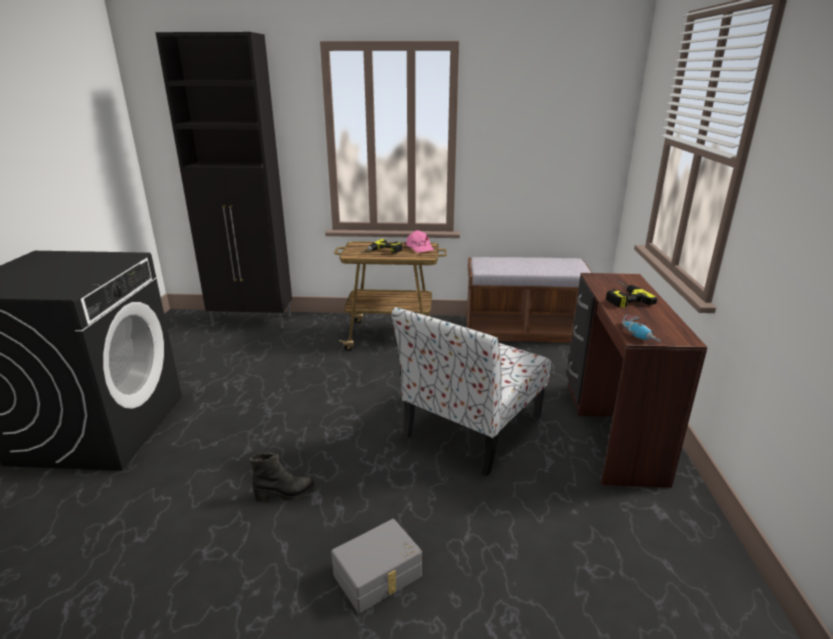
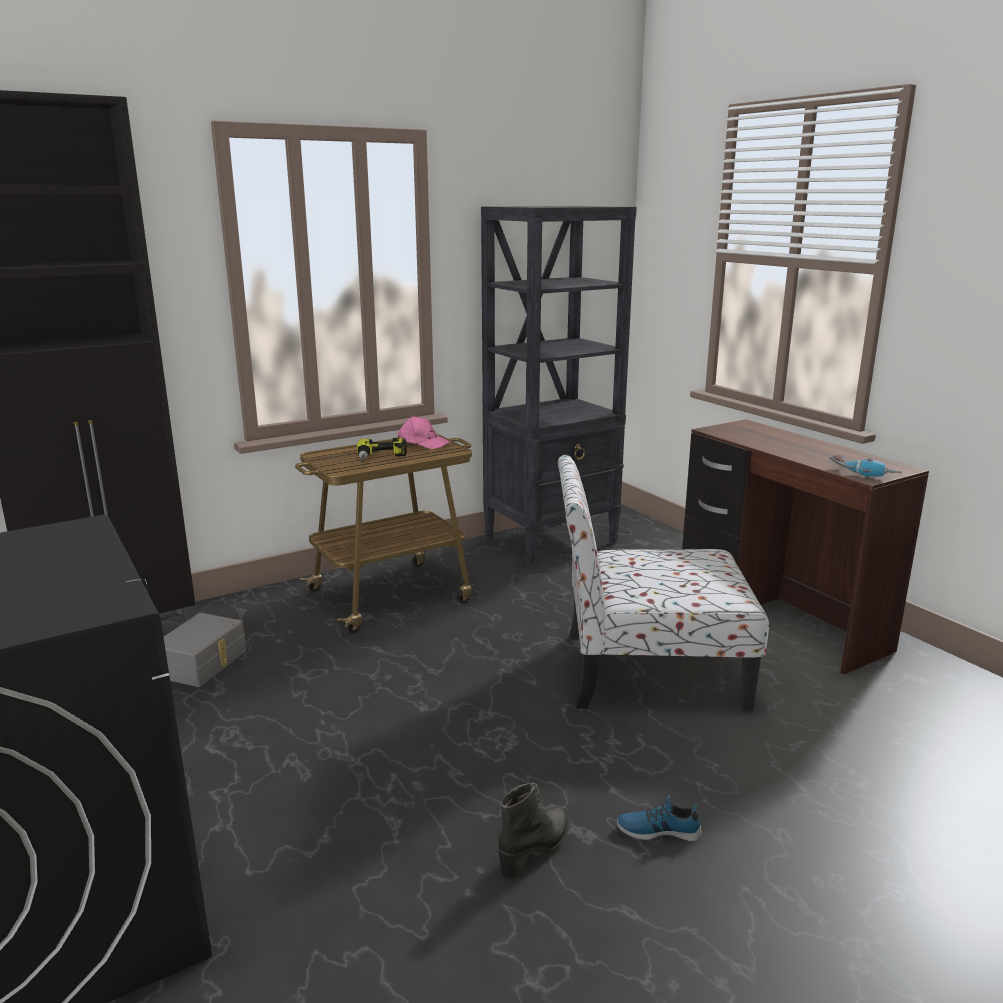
camera: 35 degrees left, 5 degrees down
(354, 516) = (658, 829): none -> shoe
(378, 576) = (778, 878): grey storage box -> grey storage box (203, 663)
(471, 429) = (647, 671): chair -> chair turned 90 degrees clockwise
(523, 331) = (552, 540): brown bench -> black bookcase
(622, 297) = (778, 444): power drill -> none

